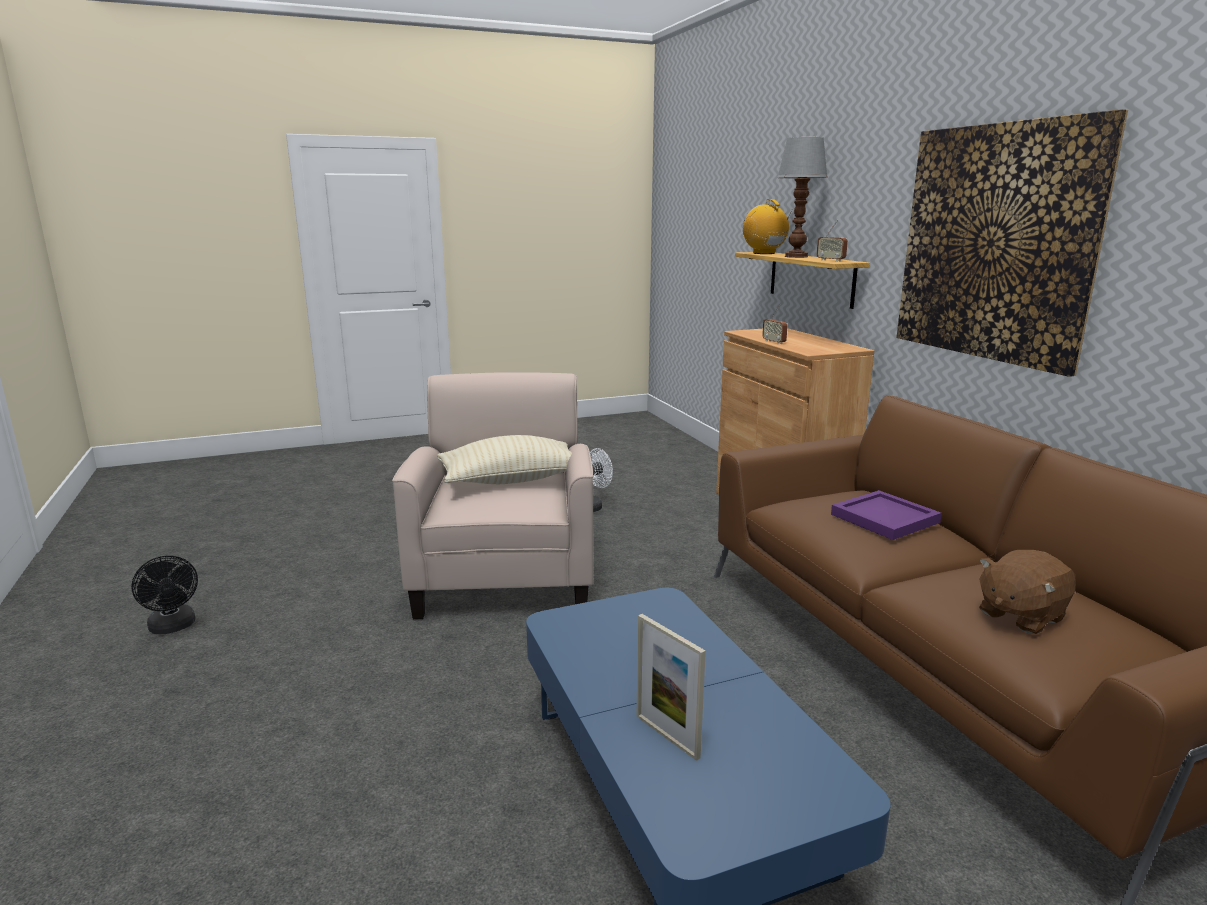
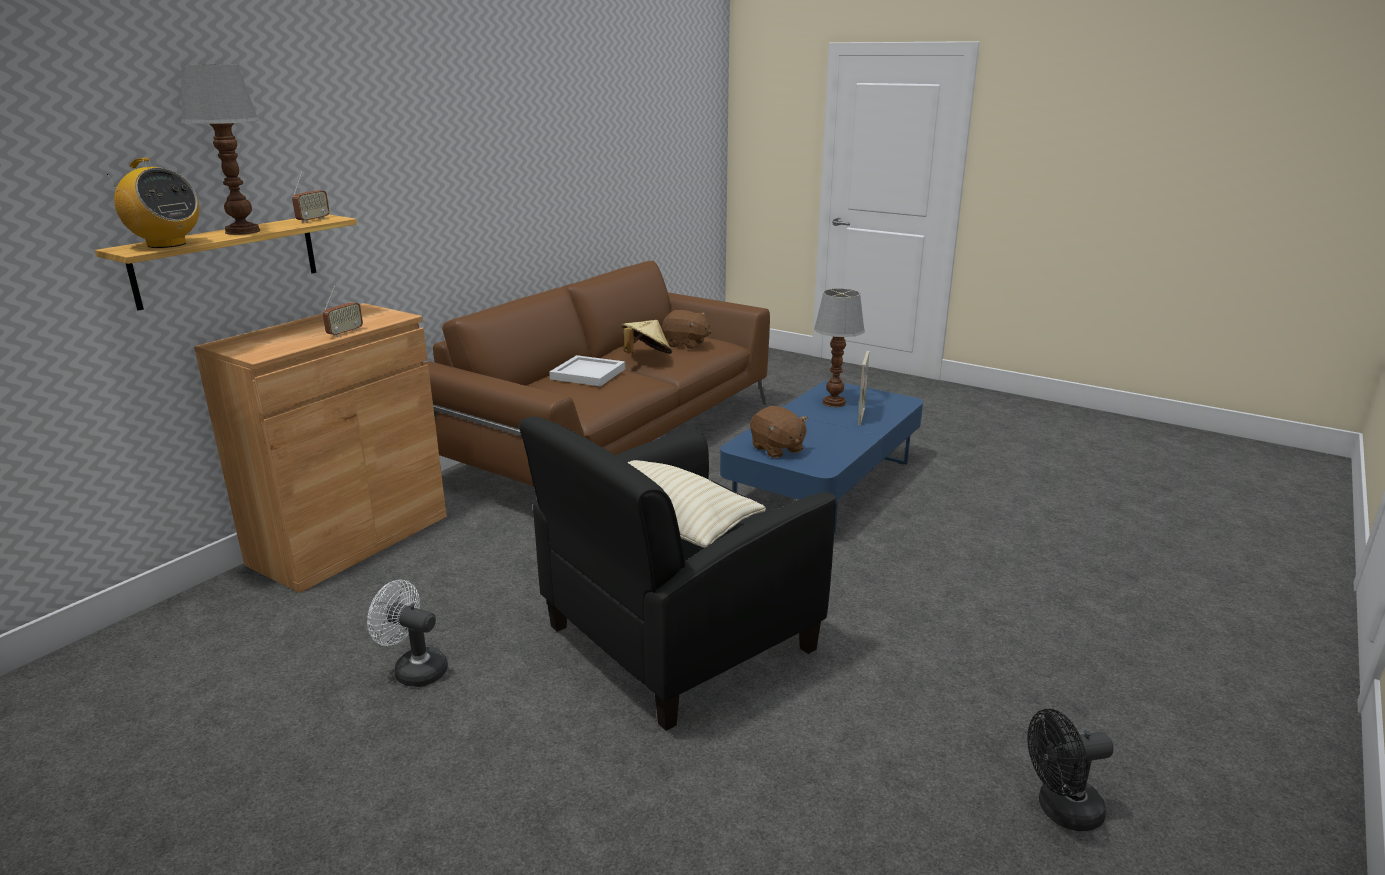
camera: 125 degrees left, 5 degrees up
(173, 627) = (1060, 810): black fan -> black fan turned 120 degrees counterclockwise
(505, 577) = (677, 639): beige armchair -> black armchair
(633, 617) = (777, 449): none -> brown plush toy
(754, 743) = (834, 402): none -> table lamp
(764, 253) = (166, 244): radio -> radio turned 90 degrees counterclockwise
(885, 519) = (589, 374): purple tray -> white tray
(955, 568) = (646, 356): none -> beige hat
(995, 243) = (450, 167): picture -> none

